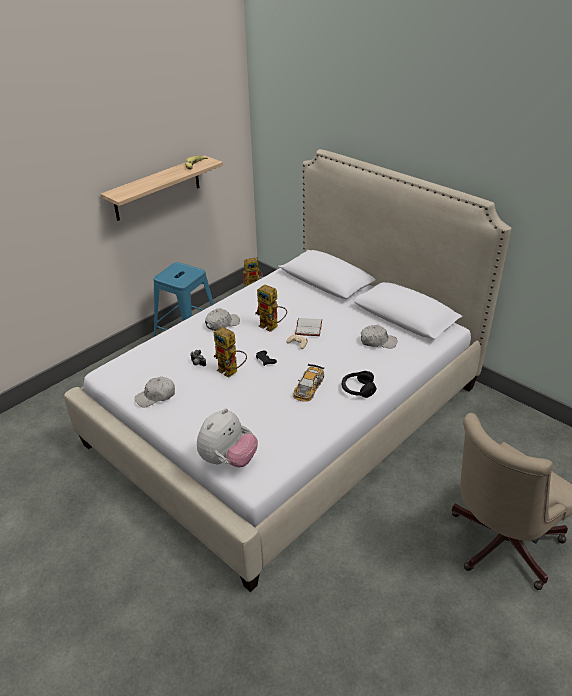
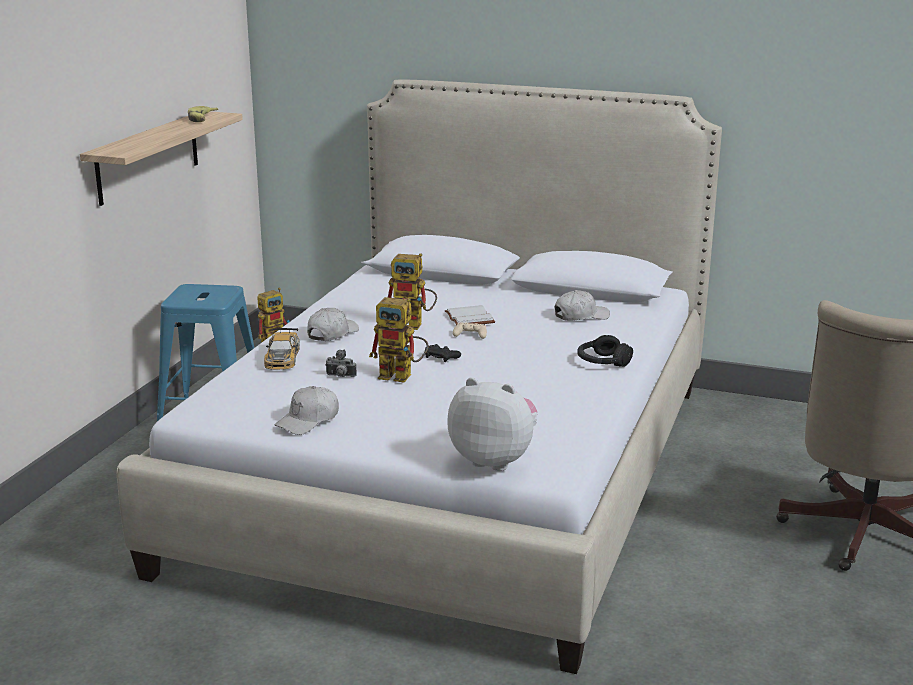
camera: 25 degrees left, 15 degrees down
(228, 460) = (494, 460): plush toy -> plush toy turned 75 degrees counterclockwise
(308, 387) = (532, 372): toy car -> toy car (282, 357)

